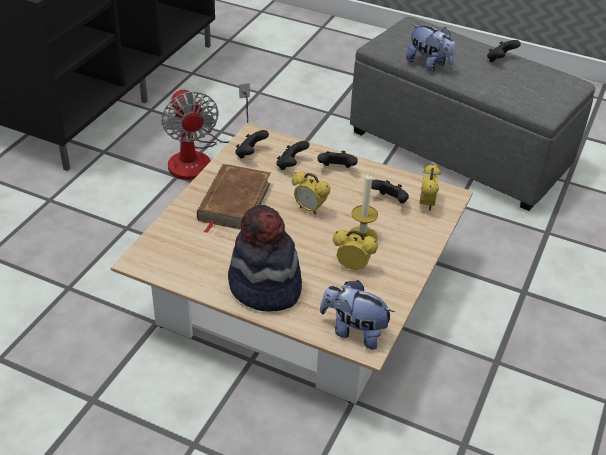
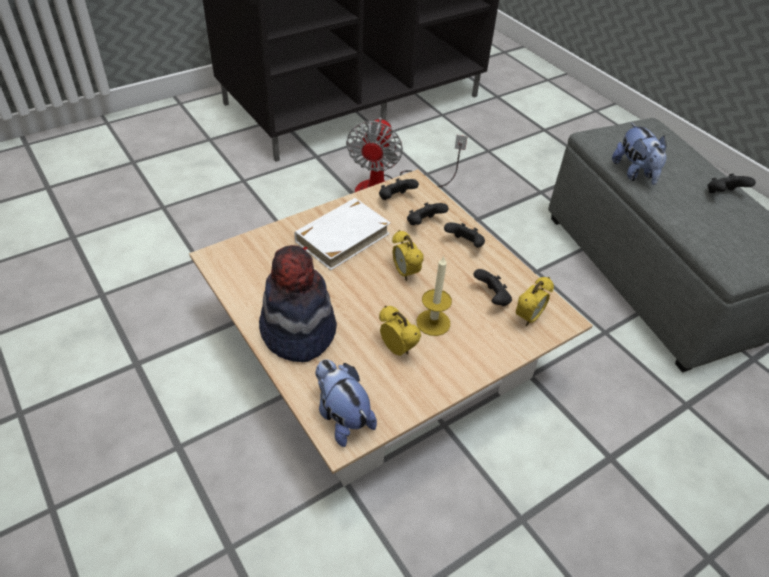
camera: 30 degrees right, 5 degrees up
(234, 202) = (342, 237): brown book -> white book

